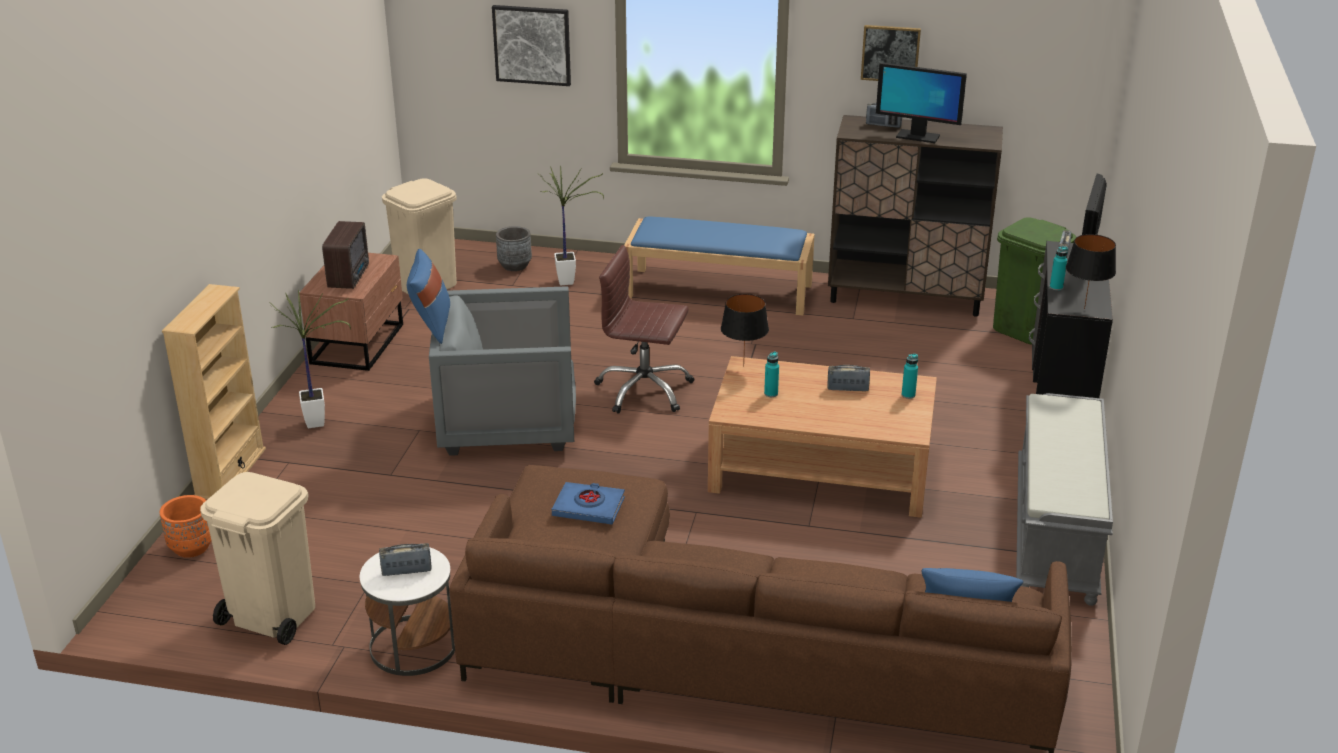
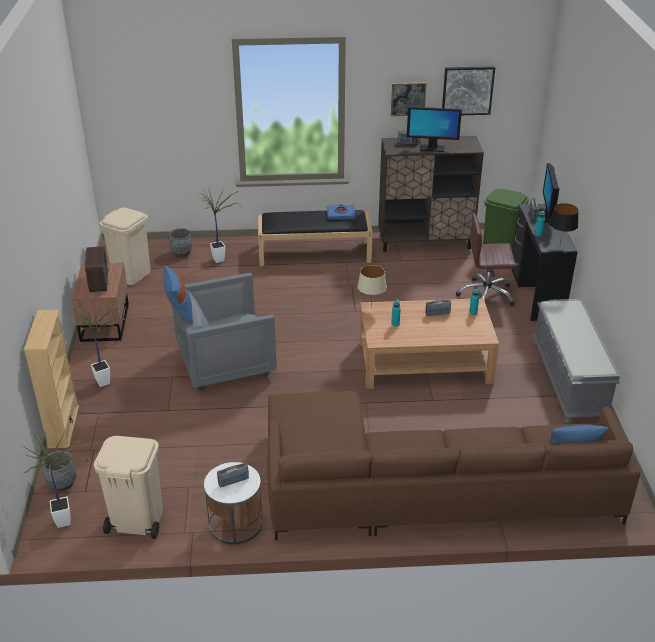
camera: 15 degrees left, 5 degrees up
(172, 601) = (67, 523): none -> potted plant
(191, 548) = (62, 483): orange planter -> grey planter
(532, 45) = (180, 113): picture -> picture (467, 90)
(589, 507) = (323, 418): blue book -> blue book (341, 214)
(644, 390) = (299, 327): brown office chair -> brown office chair (486, 295)
(720, 291) = (315, 253): blue bench -> black bench
(744, 366) = (371, 308): black table lamp -> beige table lamp

